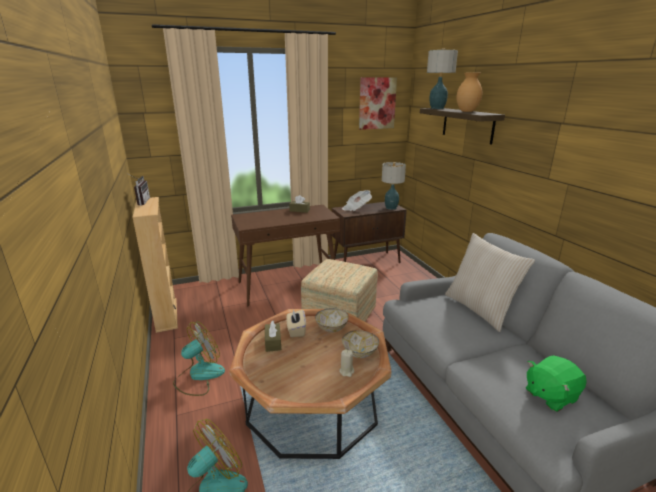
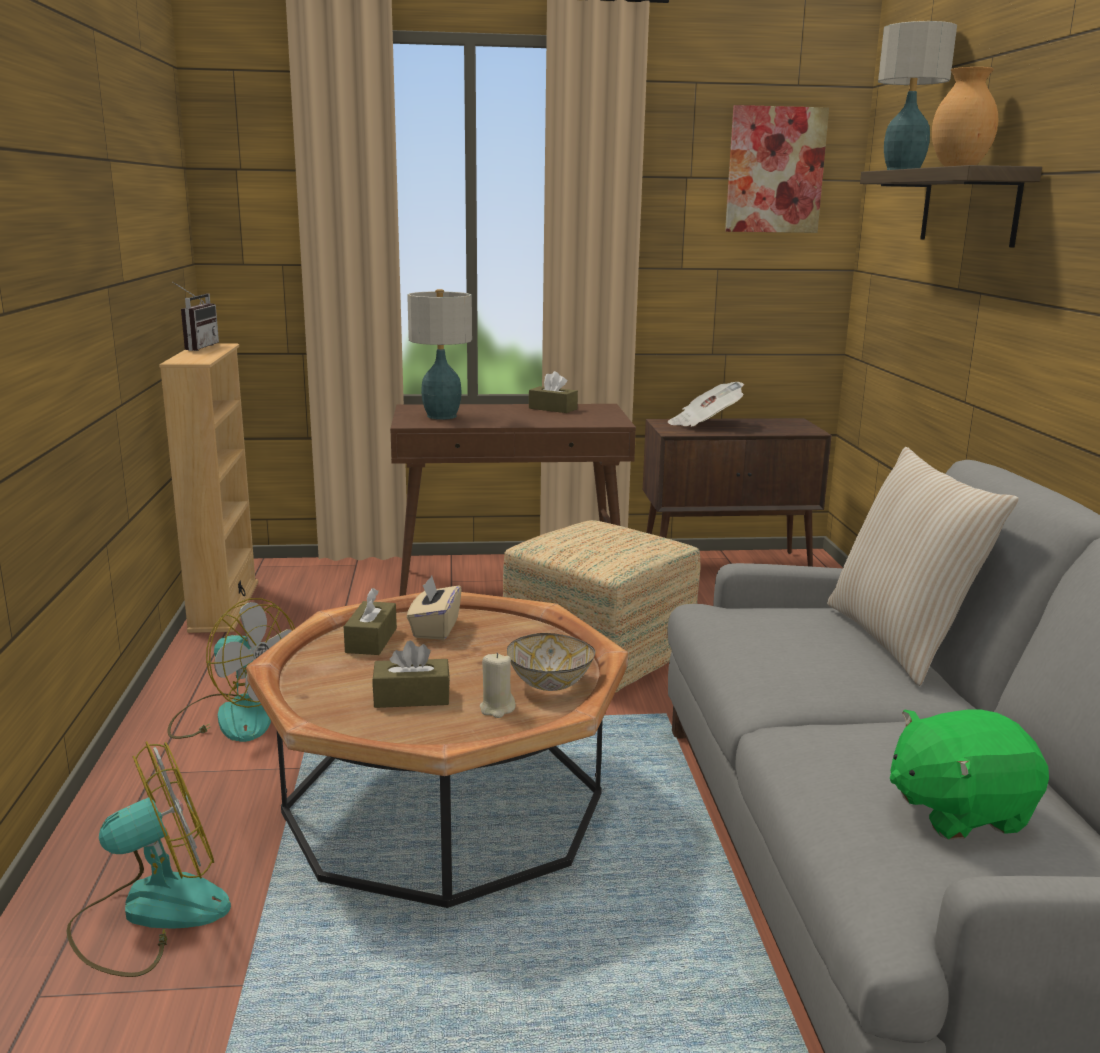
camera: 15 degrees right, 5 degrees down
(199, 376) = (232, 716): fan -> fan turned 60 degrees clockwise
(308, 372) = (411, 697): none -> brown tissue box
(331, 328) = (515, 635): bowl -> none
(390, 208) = (793, 429): table lamp -> table lamp (441, 416)

